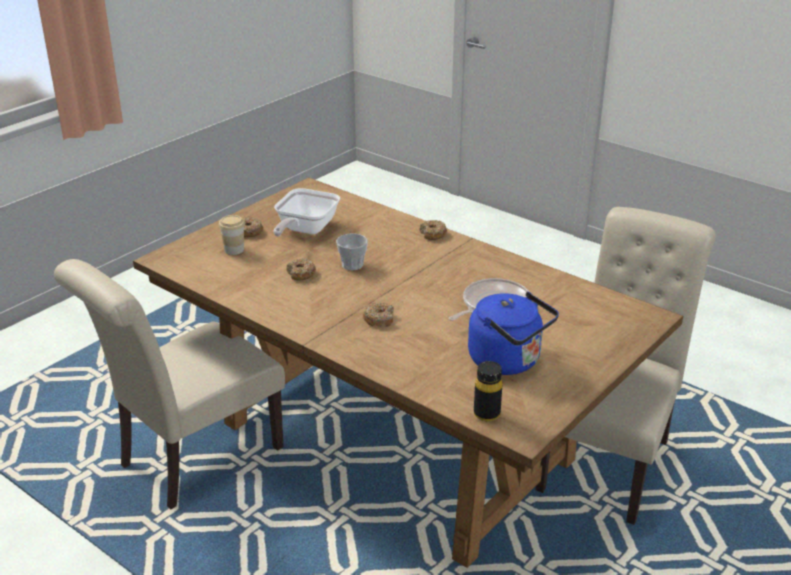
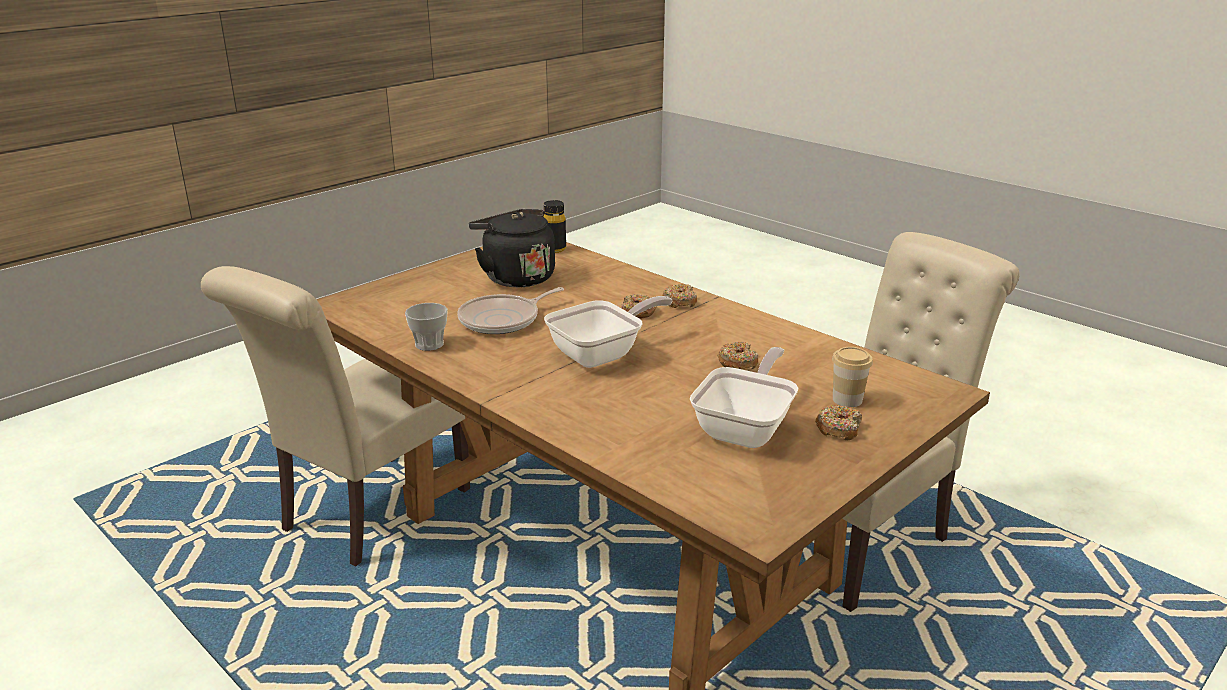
camera: 175 degrees left, 5 degrees down
(352, 265) = (668, 371): cup -> cup (429, 344)
(401, 276) = (602, 354): none -> frying pan
(433, 234) = (539, 411): donut -> donut (679, 302)
(508, 361) = (515, 277): blue kettle -> black kettle

